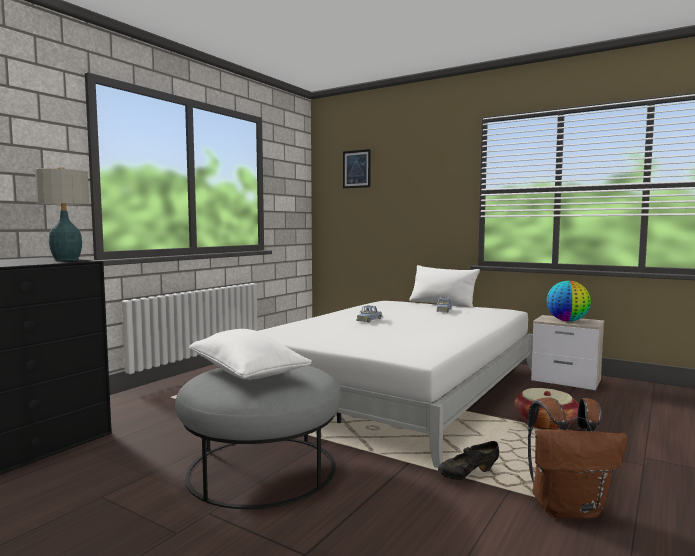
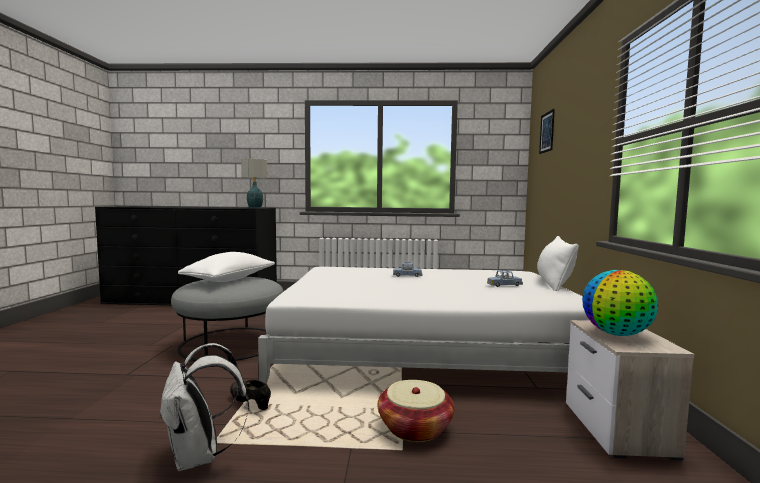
camera: 60 degrees right, 0 degrees up
(568, 508) = (200, 456): brown backpack -> white backpack

